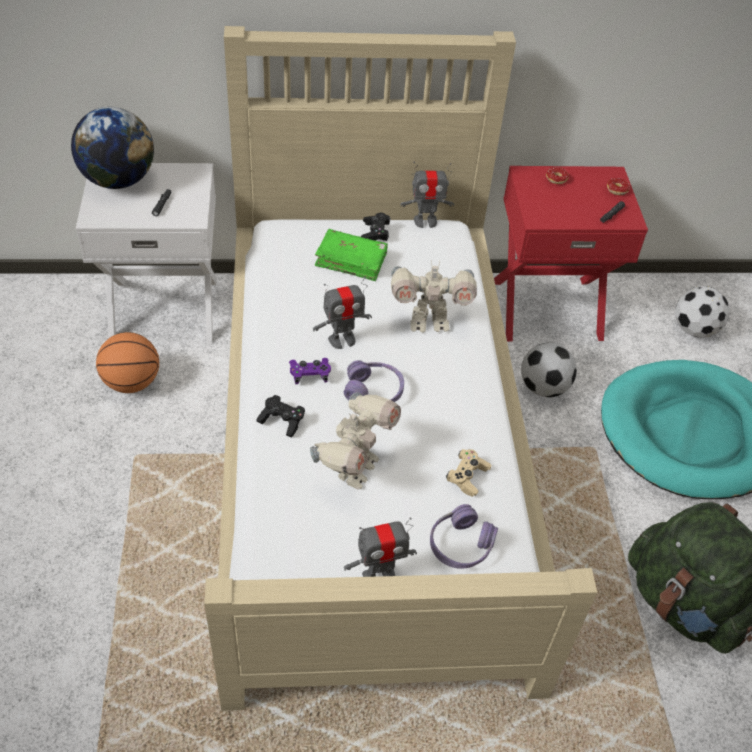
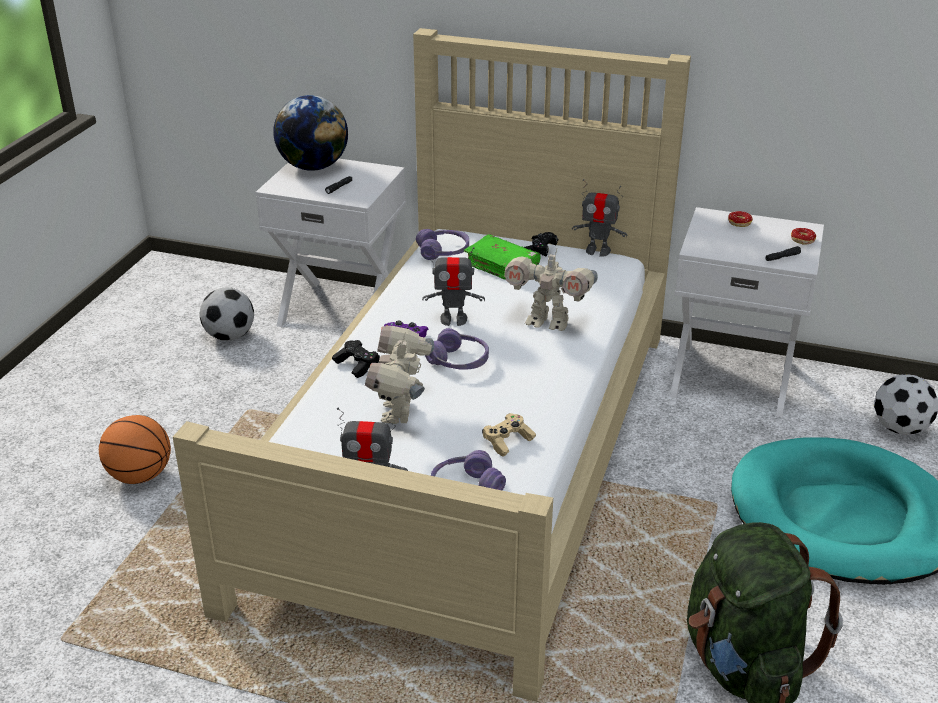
camera: 25 degrees right, 15 degrees down
(131, 382) = (279, 357): basketball -> basketball (140, 476)
(287, 254) = (443, 252): none -> purple headphones
(354, 469) = (400, 412): toy robot -> toy robot turned 135 degrees clockwise
(543, 387) = (688, 442): football -> football (230, 336)
(547, 307) = (732, 377): red nightstand -> white nightstand

